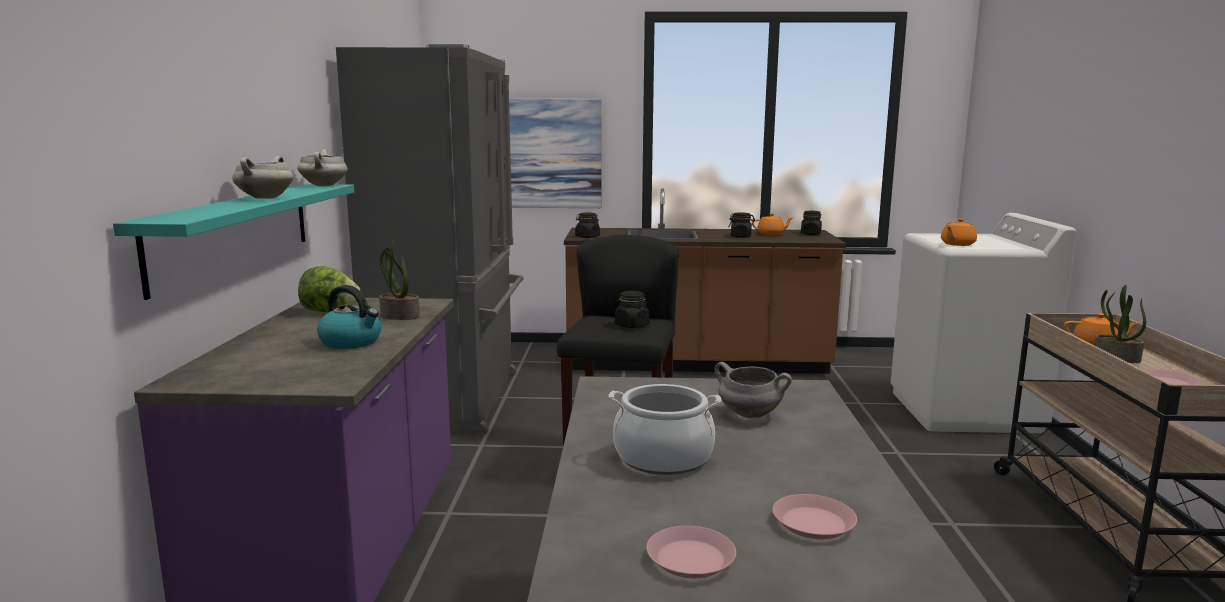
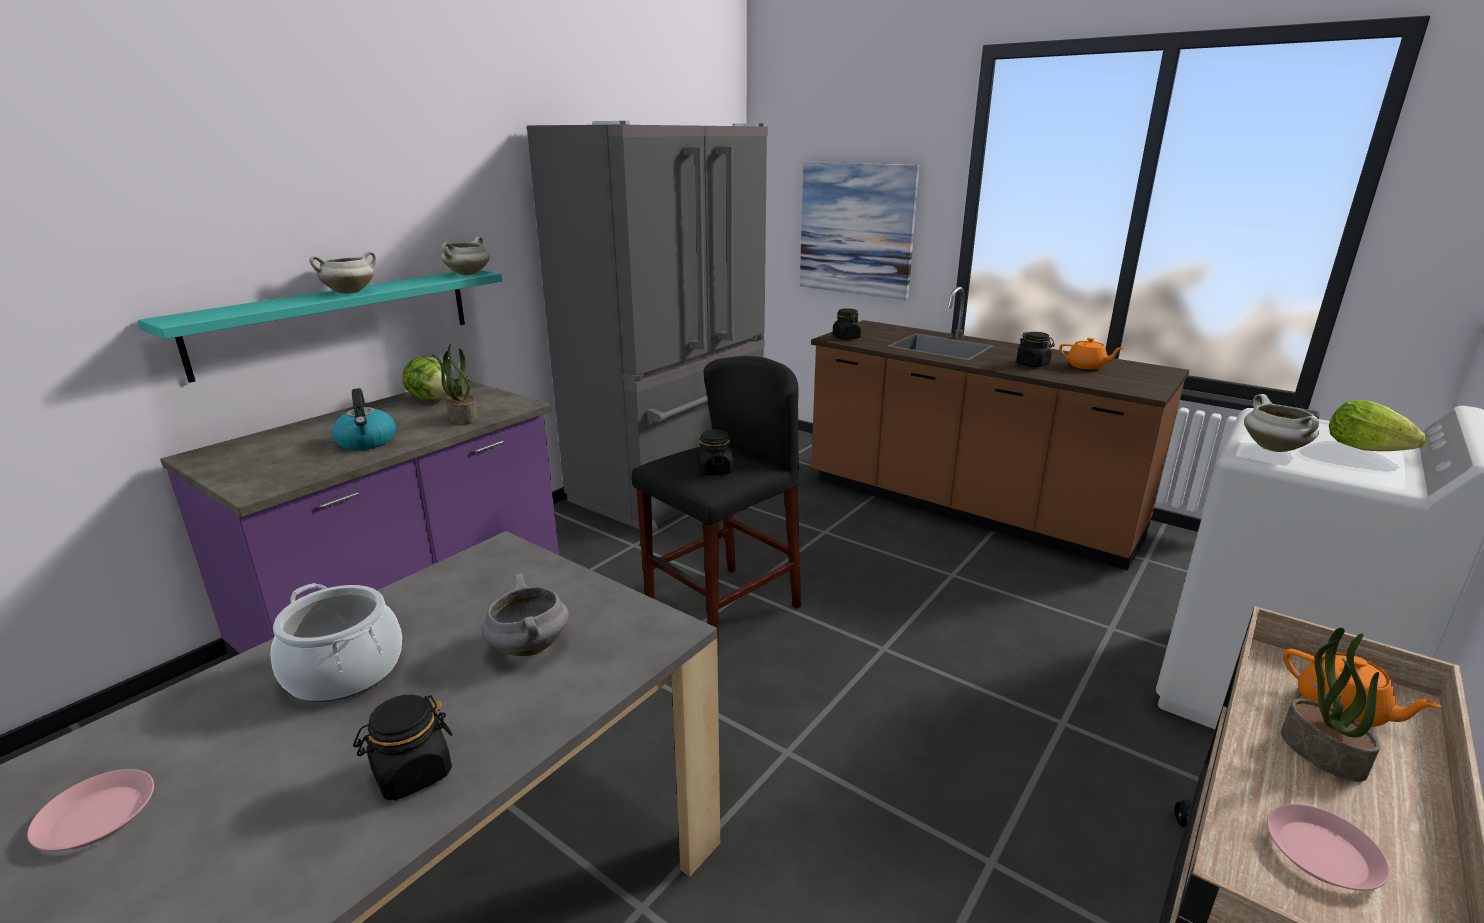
camera: 35 degrees right, 10 degrees up
(811, 234) = (1146, 375): black jar -> black jar (412, 773)
(814, 523) = (257, 837): pink plate -> none
(957, 244) = (1275, 449): orange teapot -> white cooking pot
(986, 240) = (1364, 448): none -> lettuce

